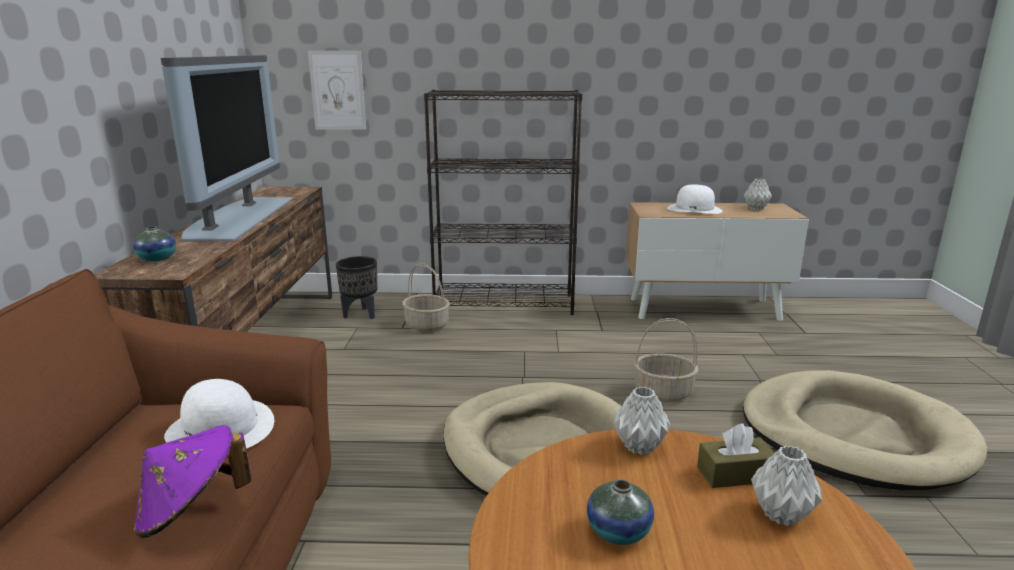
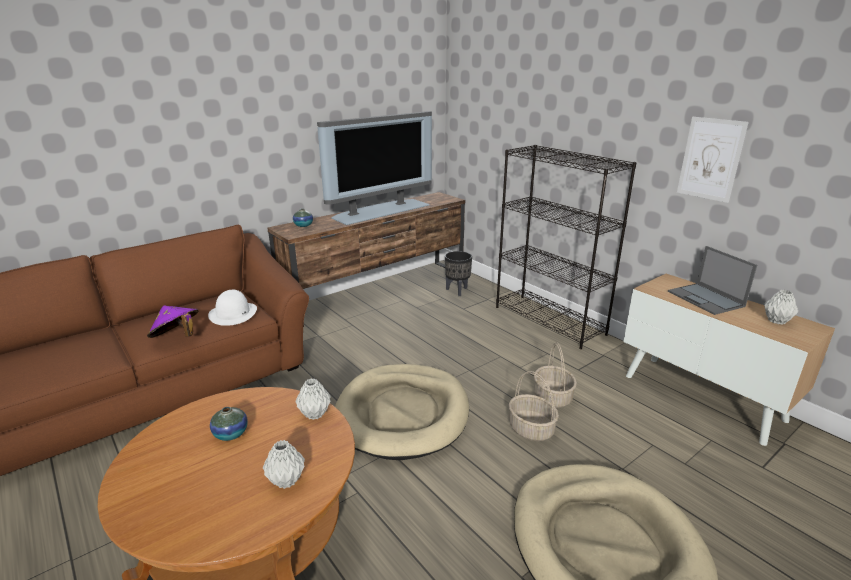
camera: 50 degrees right, 5 degrees up
(337, 90) = (484, 136): picture -> picture (710, 159)
(427, 325) = (478, 313): basket -> basket (553, 398)
(694, 209) = (706, 299): white hat -> laptop
(735, 474) = (315, 454): brown tissue box -> none

